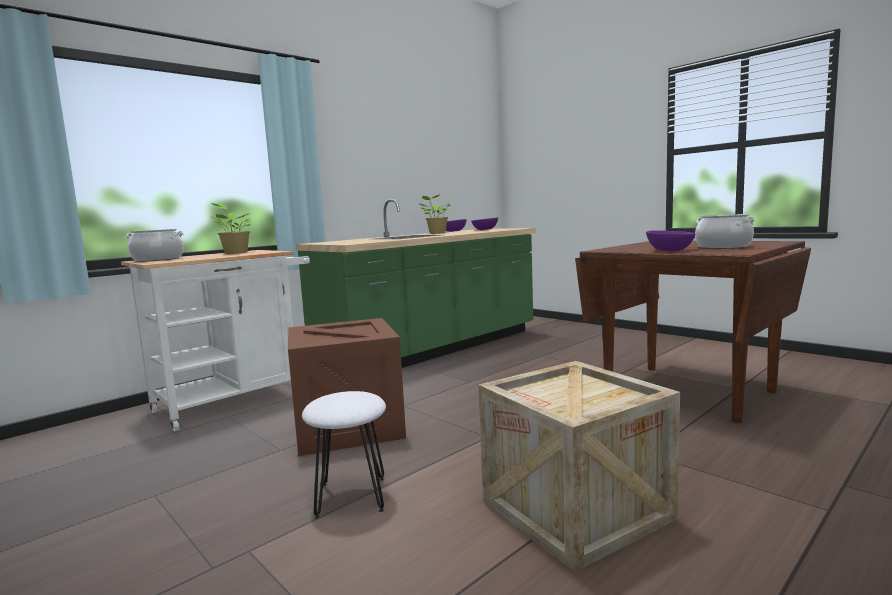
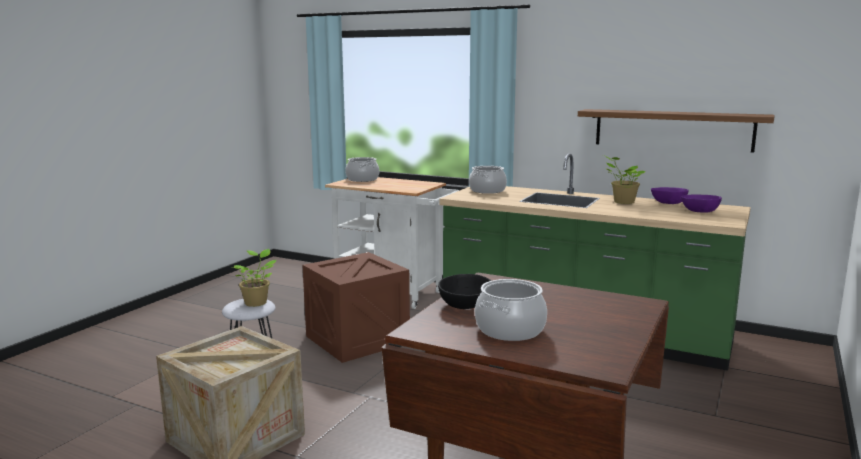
camera: 70 degrees right, 5 degrees up
(235, 253) = (406, 184): potted plant -> potted plant (256, 302)
(338, 242) = (487, 191): none -> cooking pot
(422, 181) = (672, 130): none -> shelf
(669, 250) = (464, 305): purple bowl -> black bowl

